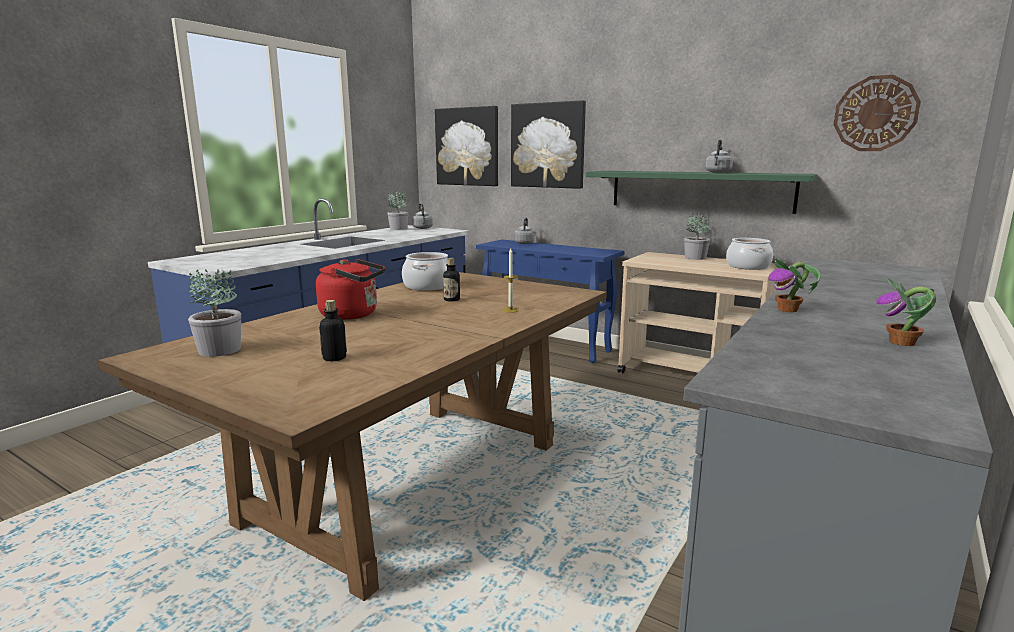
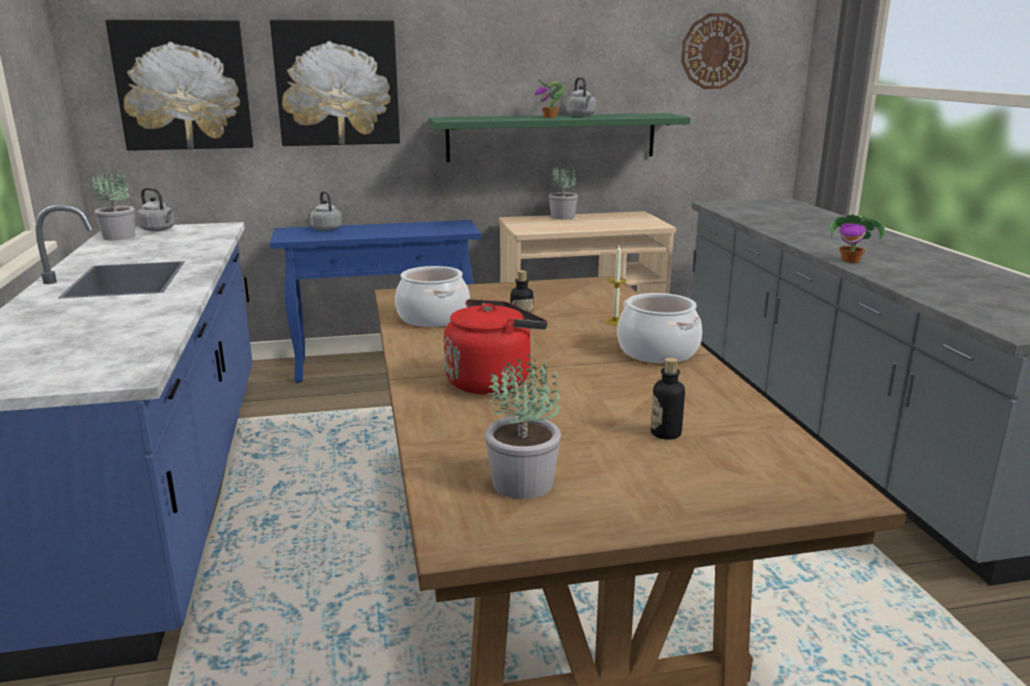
camera: 45 degrees left, 5 degrees up
(747, 266) = (631, 219): cooking pot -> cooking pot (657, 351)
(902, 343) = (972, 271): potted plant -> potted plant (550, 117)

